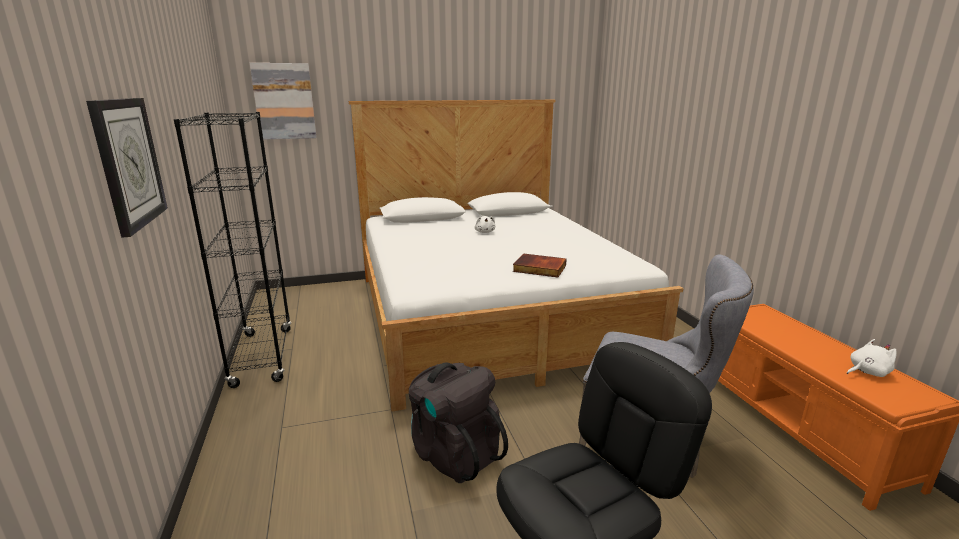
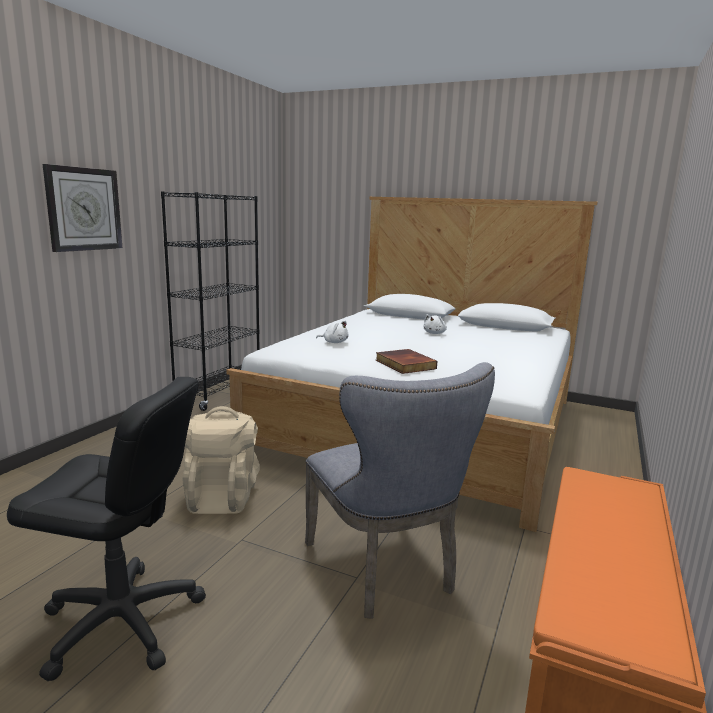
camera: 40 degrees right, 5 degrees down
(284, 101) = (323, 196): picture -> none
(454, 453) = (222, 496): black backpack -> beige backpack
(867, 372) = (622, 587): white plush toy -> white plush toy (334, 342)

